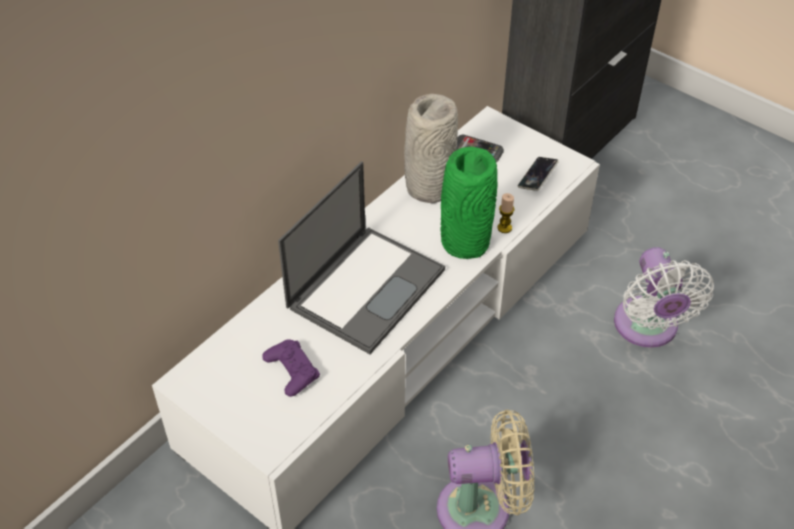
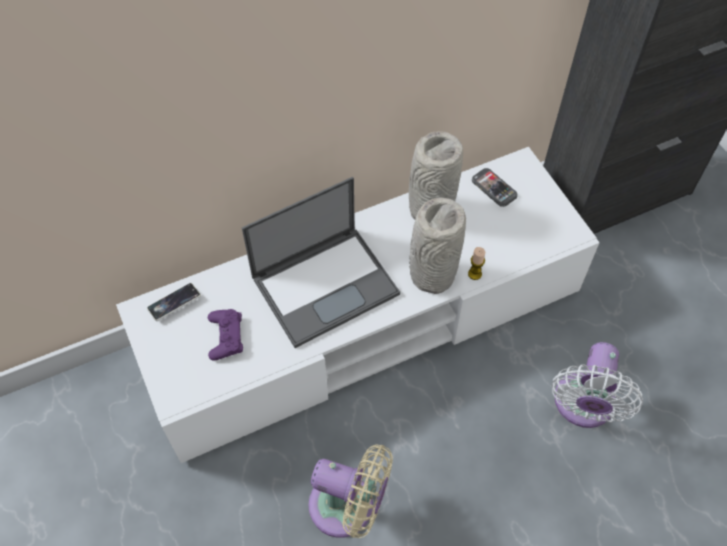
camera: 25 degrees right, 10 degrees up
(464, 243) = (431, 275): green vase -> grey vase
(537, 176) = (534, 234): phone -> phone (174, 303)

